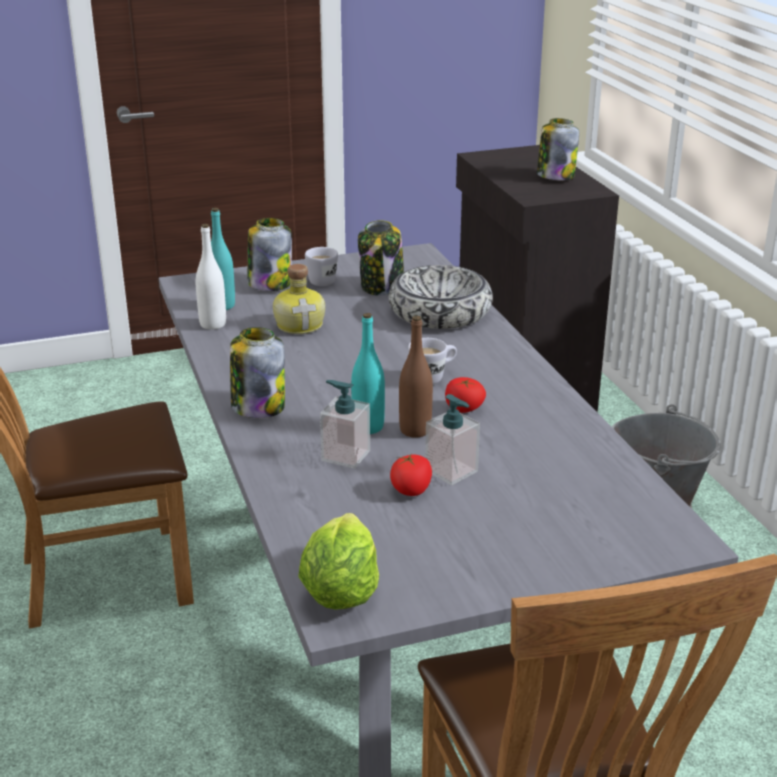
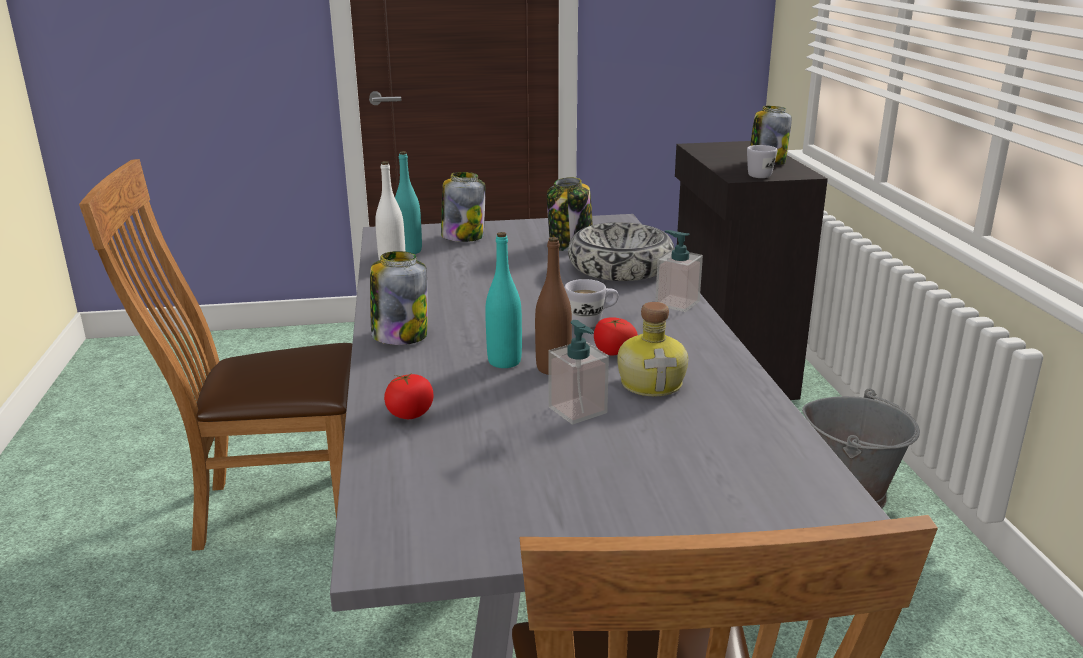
camera: 10 degrees right, 5 degrees down
(300, 324) = (477, 270): bottle -> bottle (652, 383)
(323, 280) = (515, 236): white mug -> white mug (760, 175)
(340, 591) = (398, 525): lettuce -> none
(345, 455) = (468, 386): soap dispenser -> soap dispenser (677, 303)
(411, 490) = (525, 426): tomato -> tomato (410, 414)

